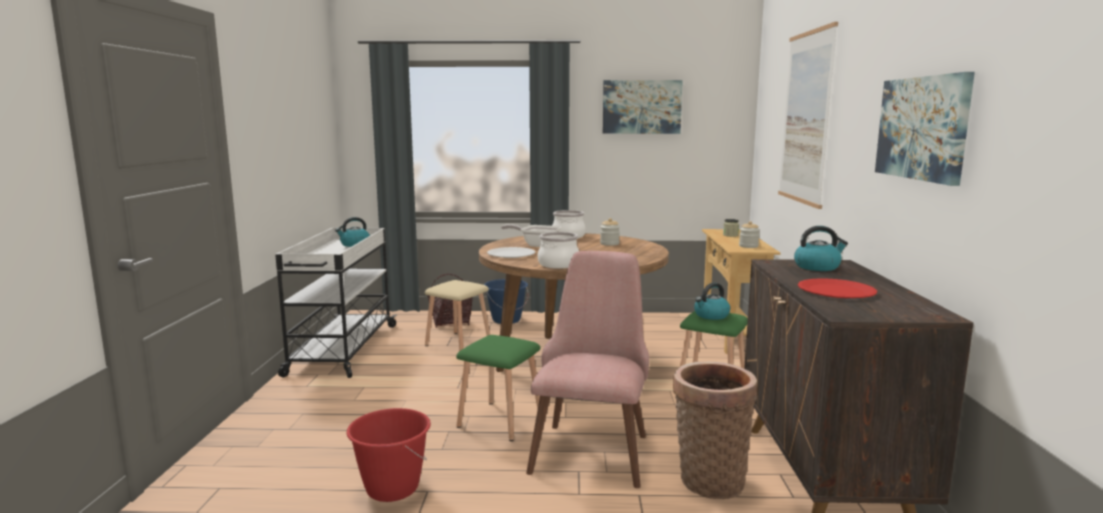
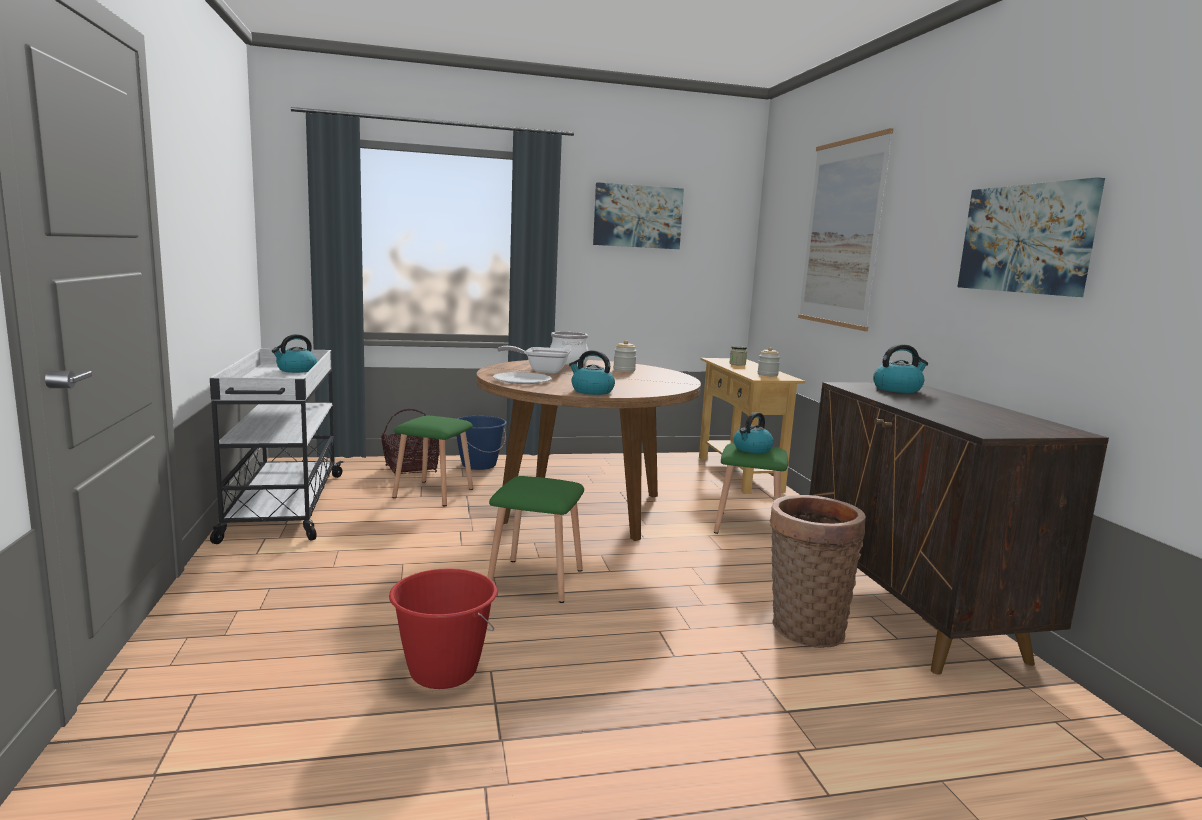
camera: 15 degrees left, 0 degrees up
(458, 342) = (433, 492): beige stool -> green stool
(559, 264) = (591, 391): cooking pot -> kettle
(593, 445) = (659, 600): pink chair -> none
(836, 291) = (948, 411): red plate -> none

